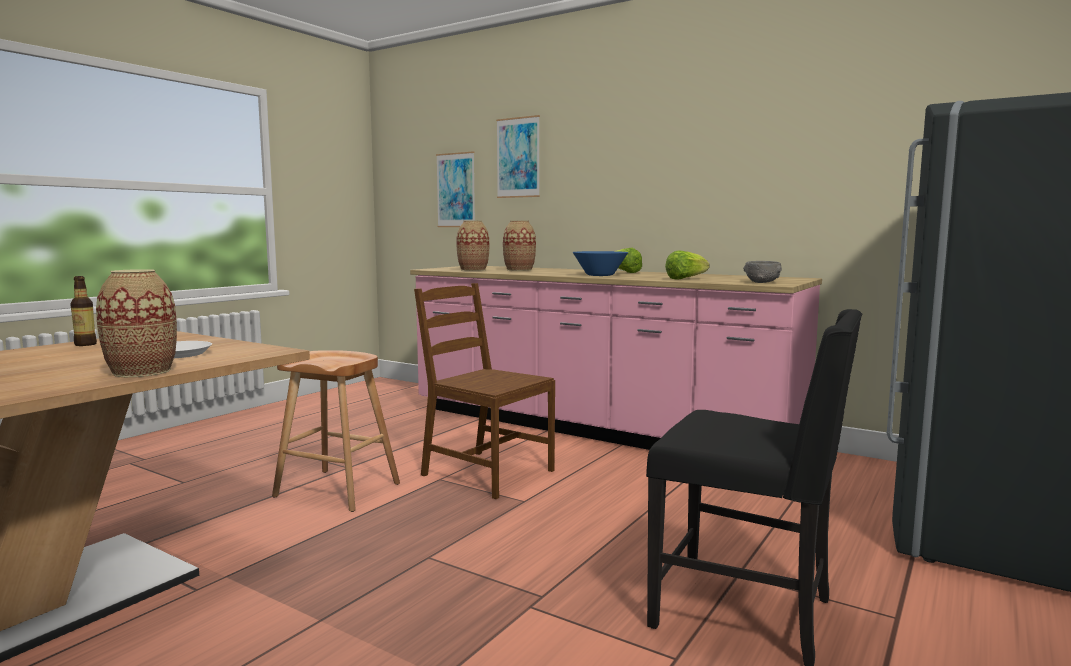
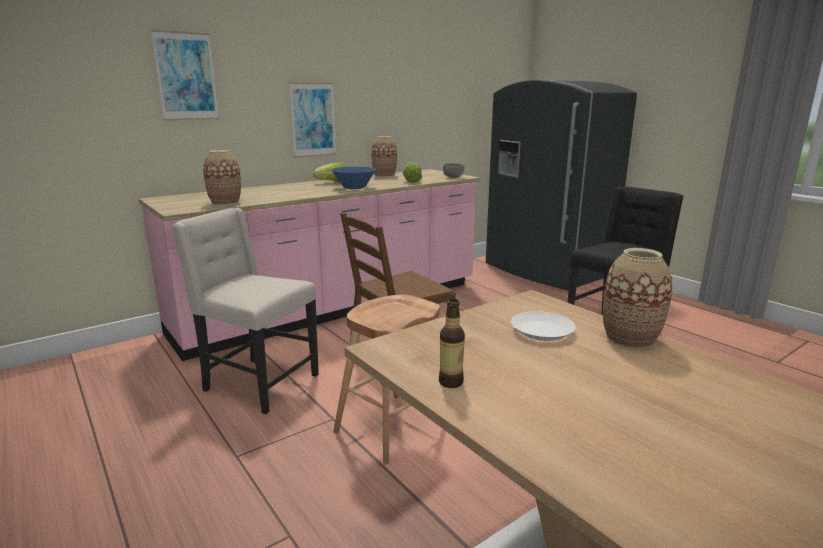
camera: 70 degrees left, 10 degrees up
(401, 434) = (258, 383): none -> beige chair
(456, 190) = (94, 111): picture -> picture (313, 120)
(519, 270) = (255, 194): vase -> vase (384, 175)

